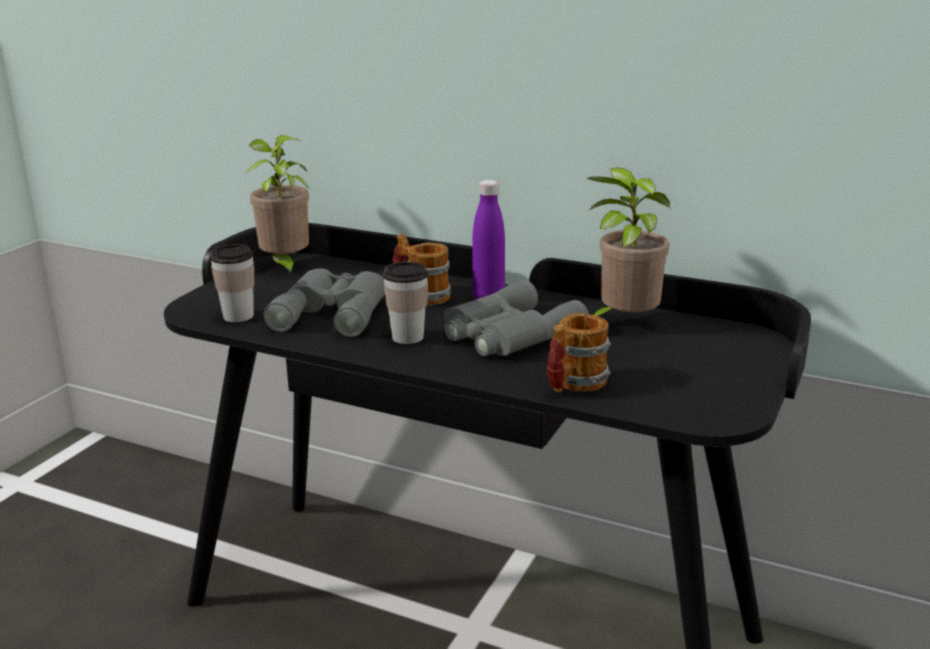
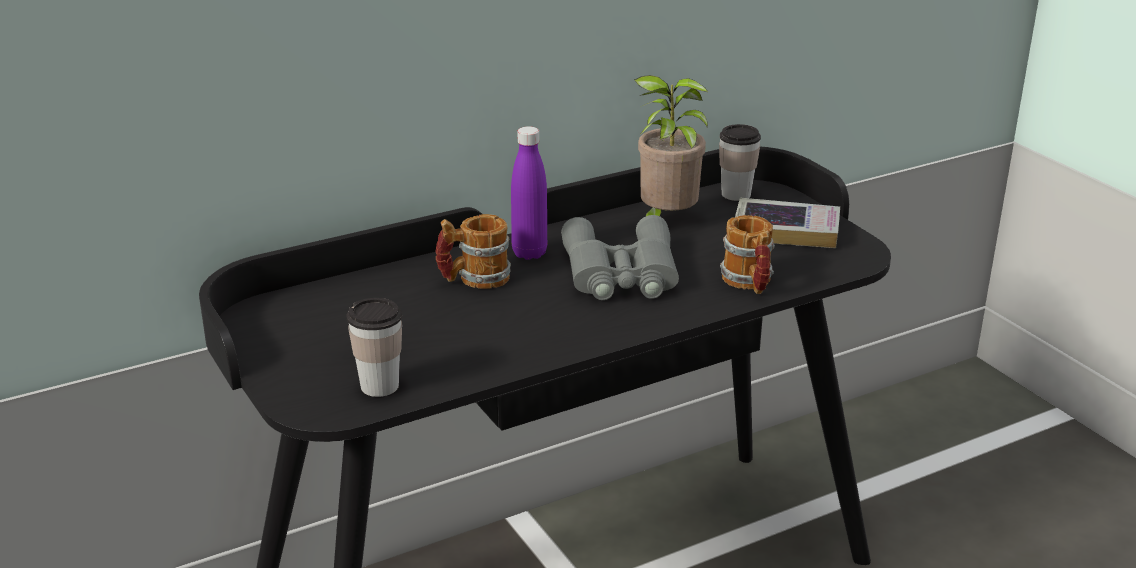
camera: 55 degrees left, 5 degrees up
(285, 267) = (274, 321): potted plant -> none
(334, 311) = (447, 332): grey binoculars -> none
(407, 337) = (563, 317): cup -> cup (736, 194)
(703, 371) = (786, 230): none -> book

